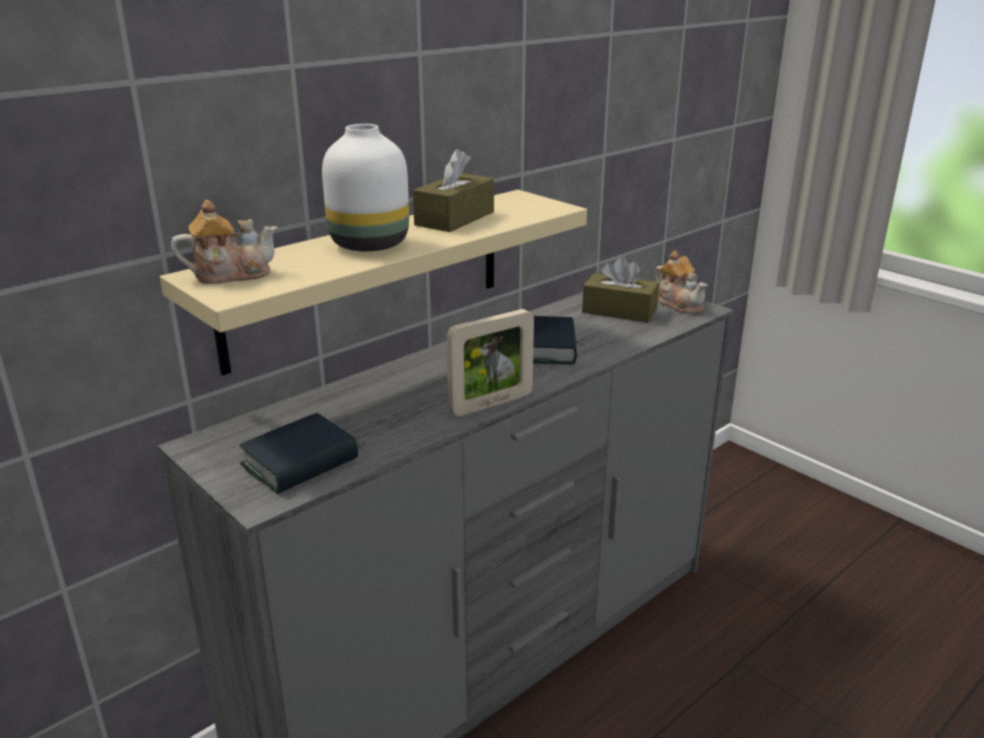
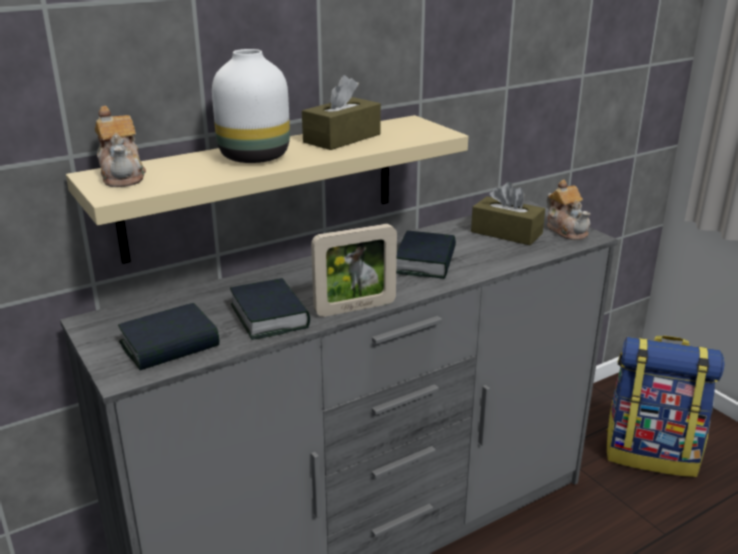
camera: 10 degrees right, 0 degrees up
(230, 274) = (123, 176): teapot -> teapot turned 75 degrees clockwise
(401, 420) = (269, 316): none -> book
(763, 531) = (651, 453): none -> backpack

